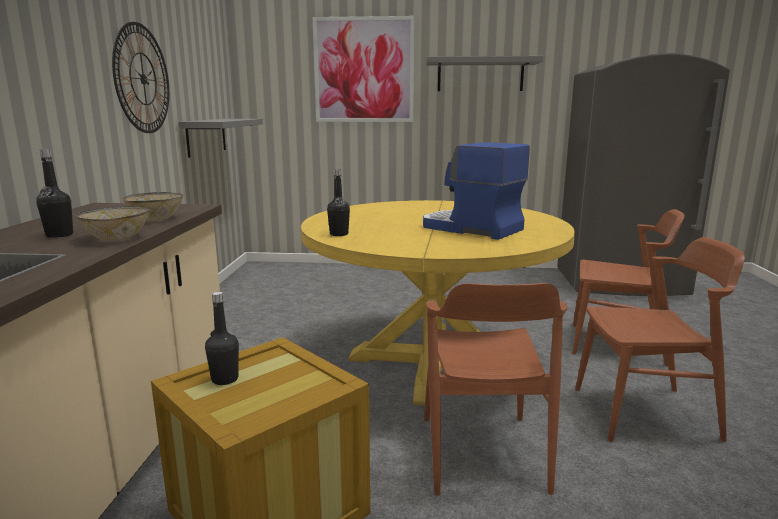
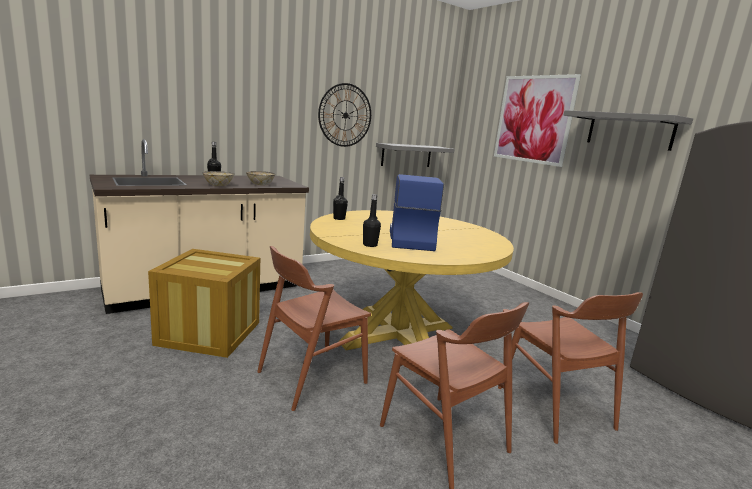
camera: 50 degrees right, 0 degrees up
(225, 379) = (207, 259): black bottle -> black bottle (370, 245)

